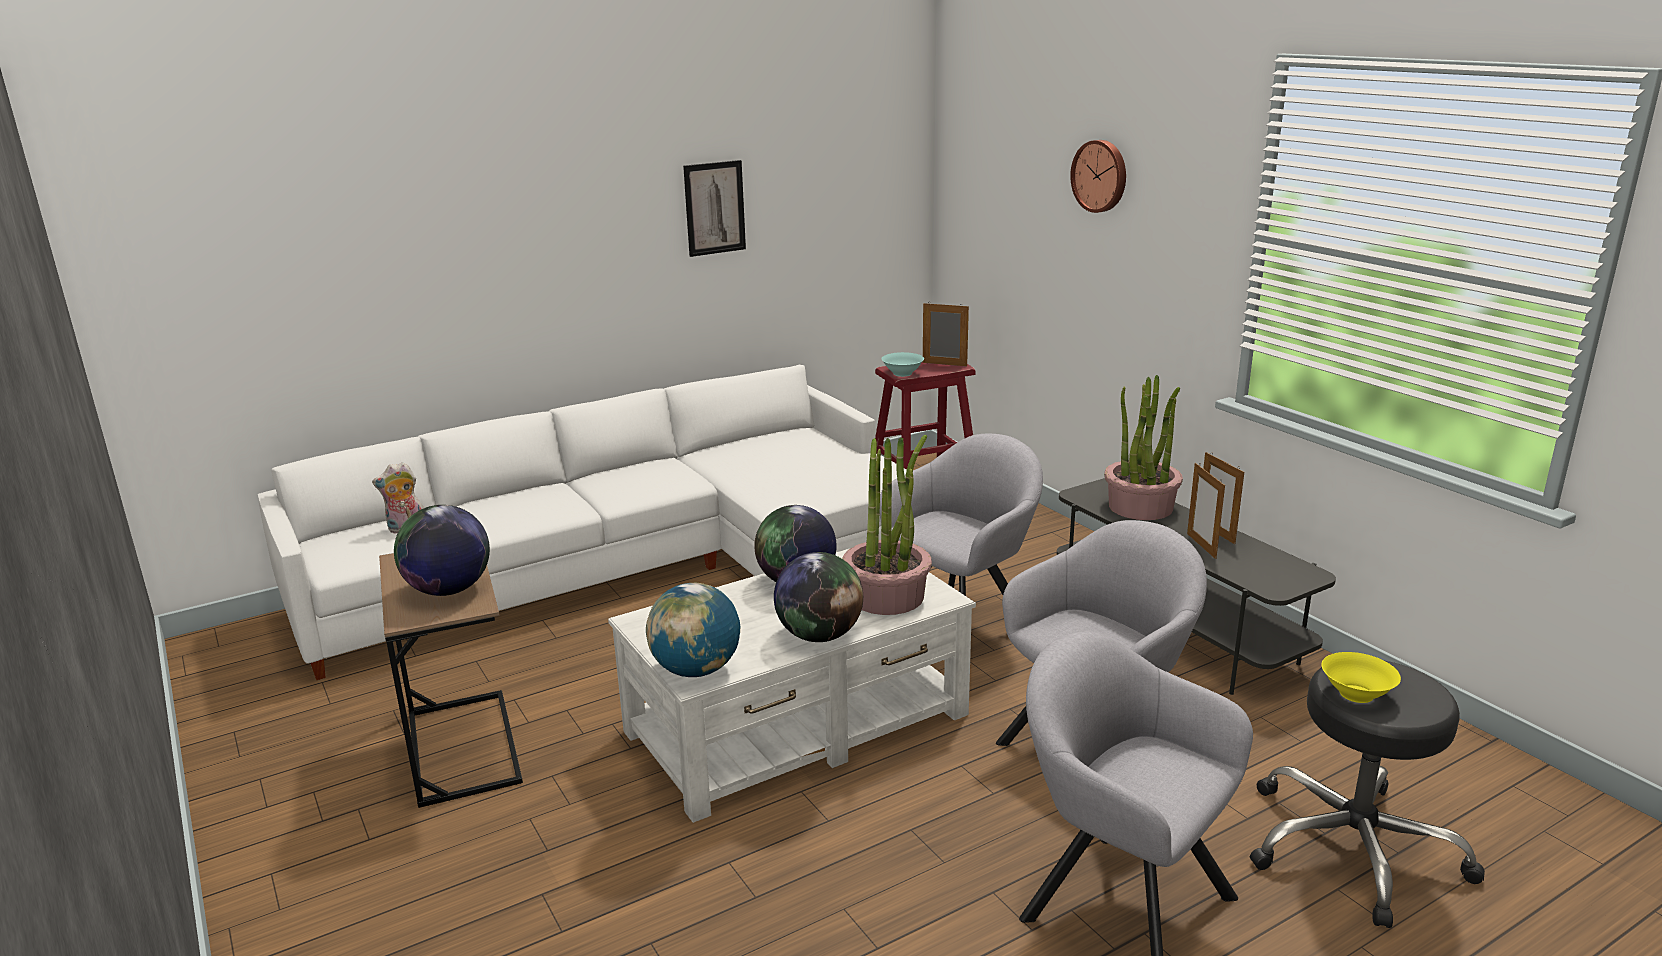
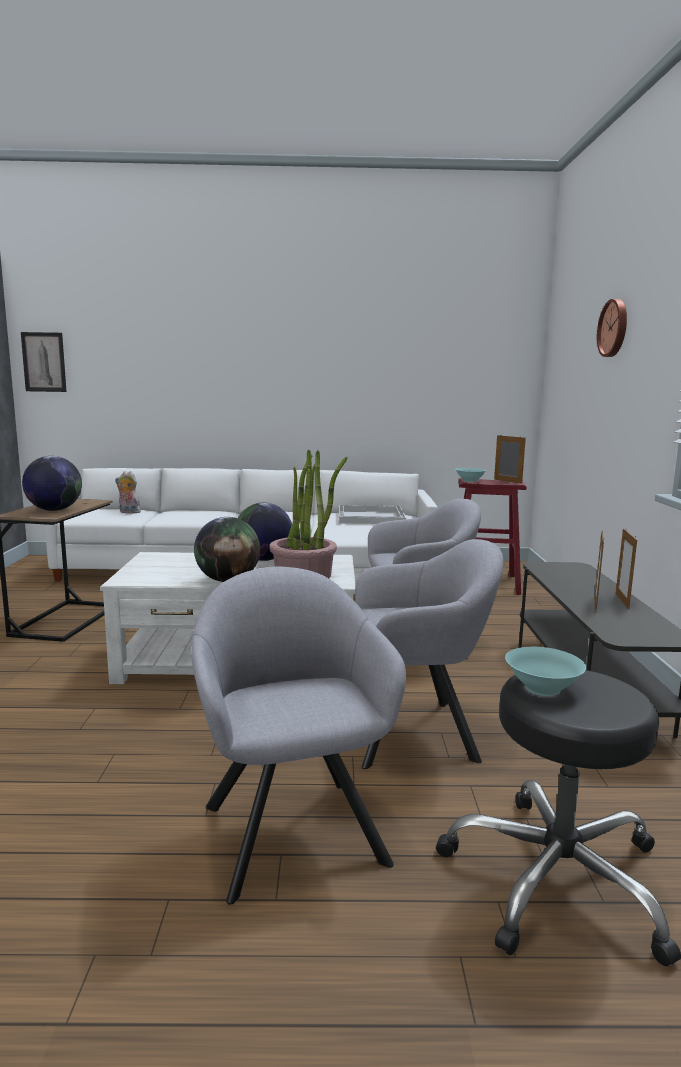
camera: 30 degrees right, 10 degrees down
(696, 670) = (133, 577): globe -> none
(714, 208) = (371, 363): picture -> picture (44, 362)
(779, 449) = (370, 517): none -> white tray
(1140, 507) = (578, 578): potted plant -> none
(1356, 693) = (543, 688): yellow bowl -> turquoise bowl

